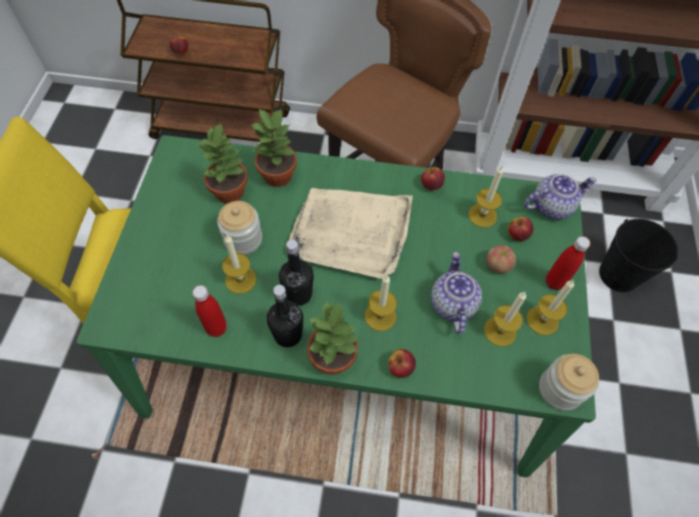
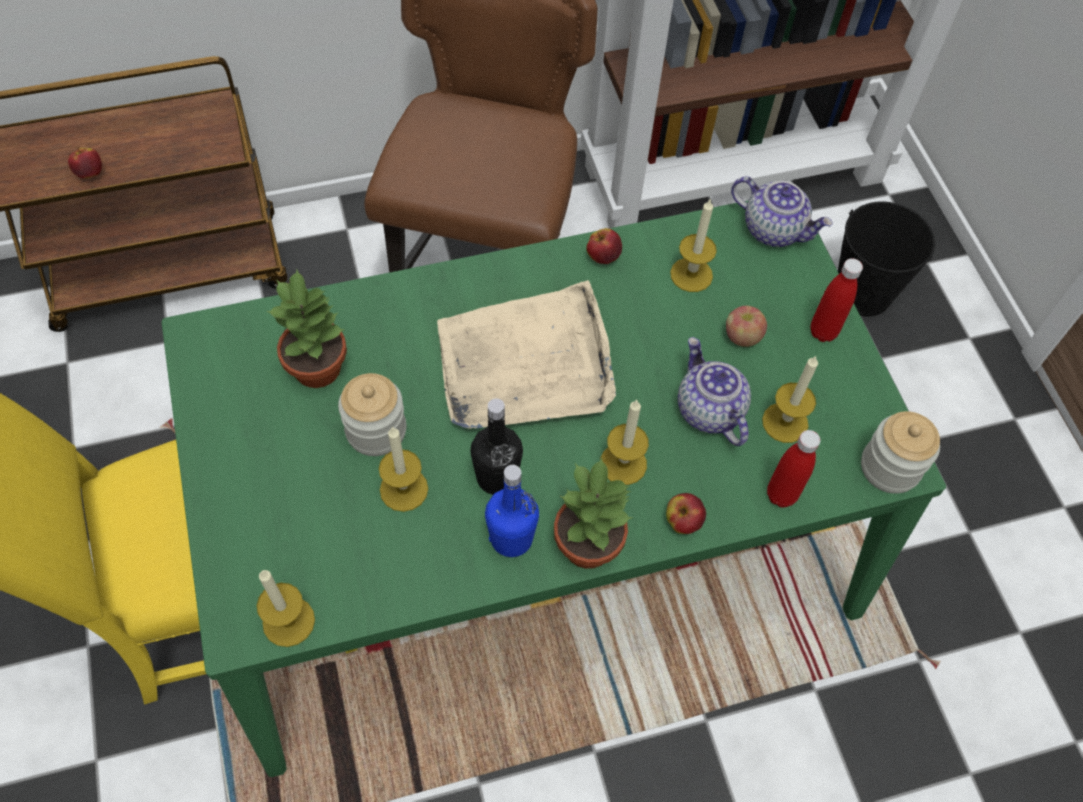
camera: 25 degrees left, 0 degrees up
(216, 328) = (406, 570): red bottle -> red bottle (781, 495)
(278, 174) = (377, 317): potted plant -> none
(288, 334) = (511, 538): black bottle -> blue bottle
(517, 235) = (748, 286): apple -> none
(542, 320) = (830, 387): candle -> candle (288, 621)
(551, 206) = (774, 229): teapot -> teapot turned 75 degrees clockwise

